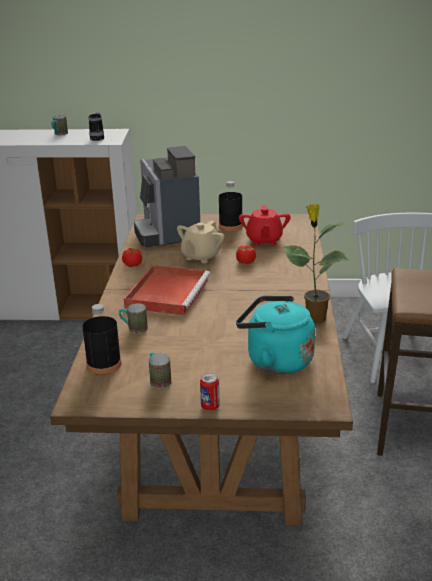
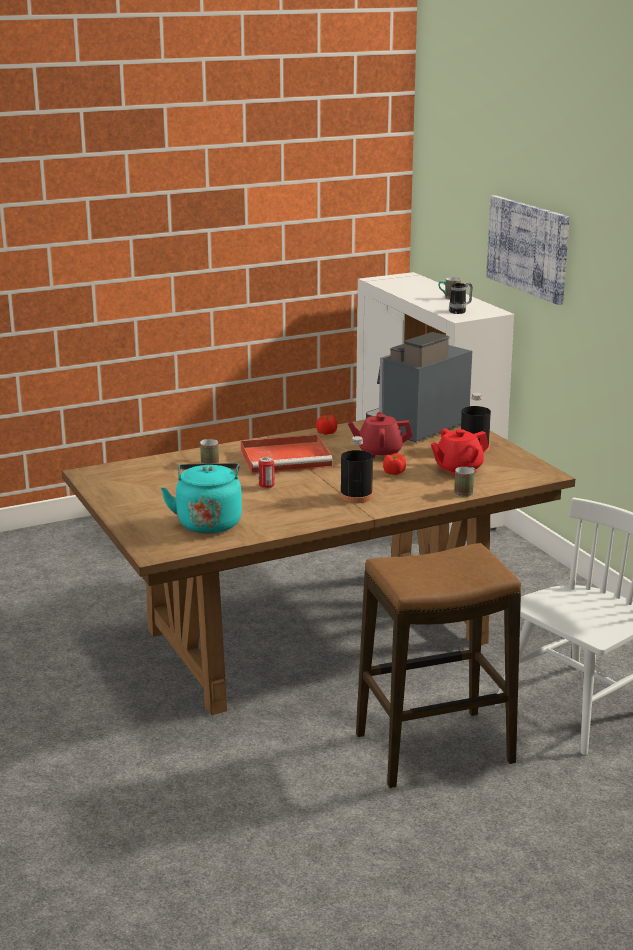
camera: 60 degrees right, 5 degrees down
(104, 364) = (143, 467): black bottle -> black bottle (356, 496)
(130, 71) = (528, 248): none -> picture
(158, 380) = (138, 489): mug -> mug (465, 491)
(200, 257) = (379, 453): beige teapot -> red teapot
(210, 406) = (116, 514): can -> can (266, 486)
(314, 318) = (304, 523): potted plant -> none

